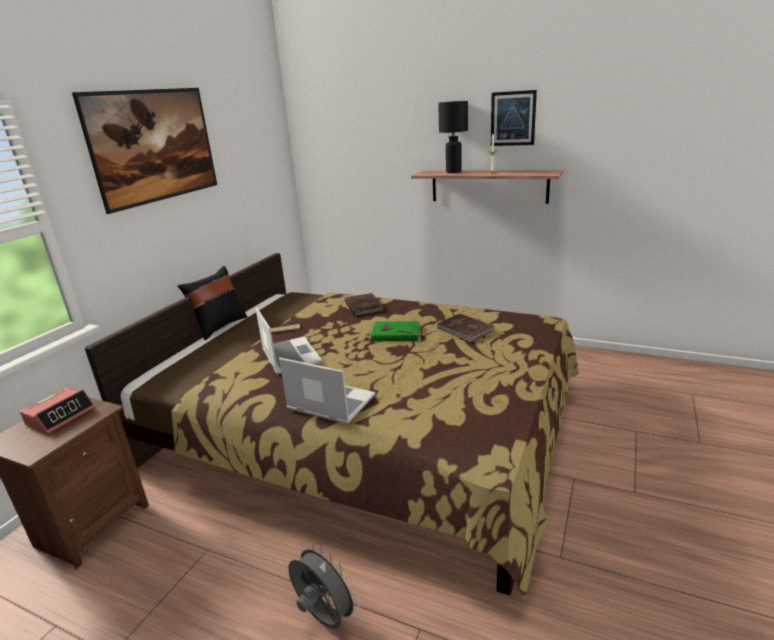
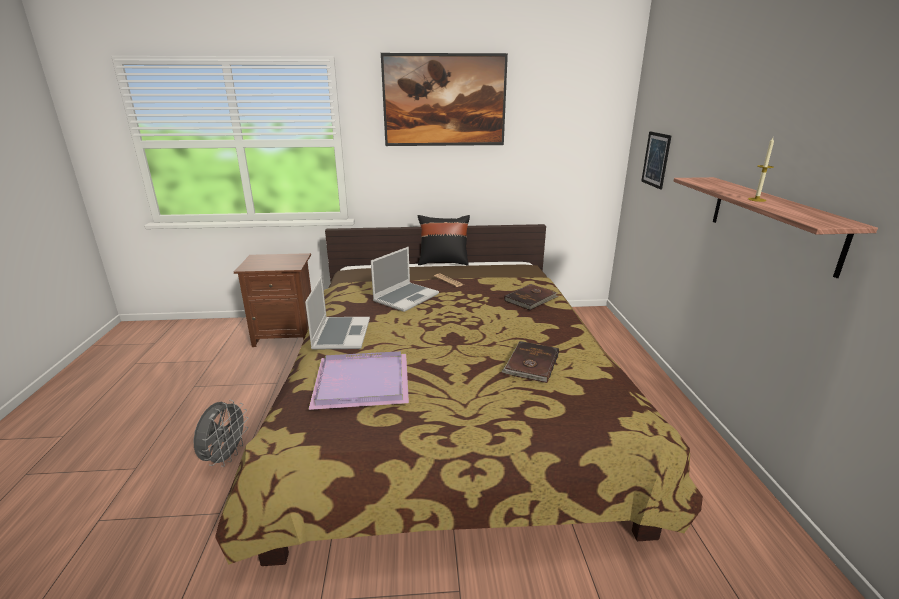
camera: 60 degrees right, 0 degrees up
(61, 416) = (283, 260): alarm clock -> none
(395, 333) = (487, 328): green book -> none
(434, 402) = (364, 381): none -> purple tray
(453, 172) = (728, 186): black table lamp -> none
(513, 118) = (830, 119): picture -> picture (656, 159)

